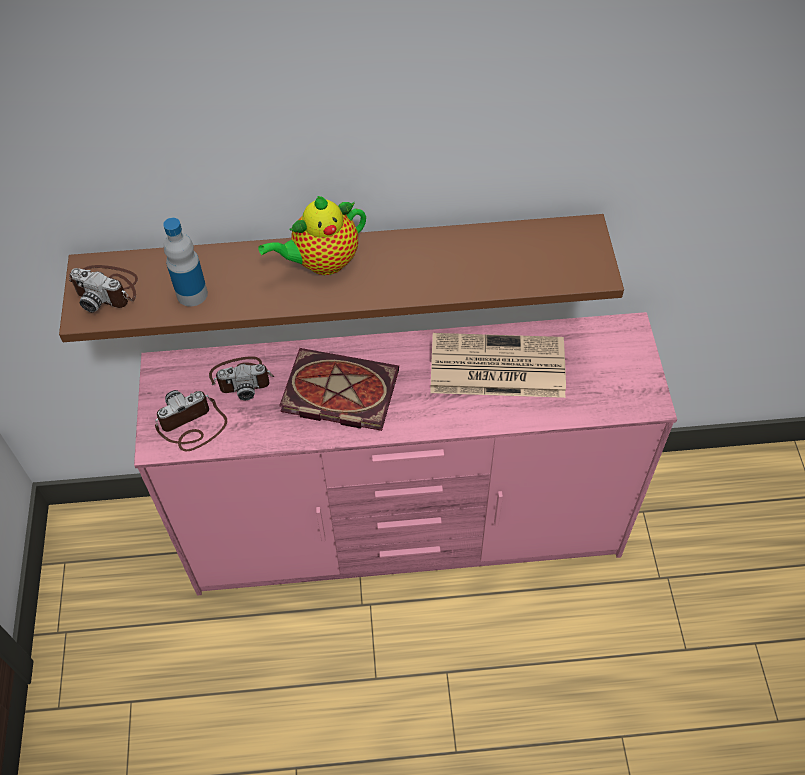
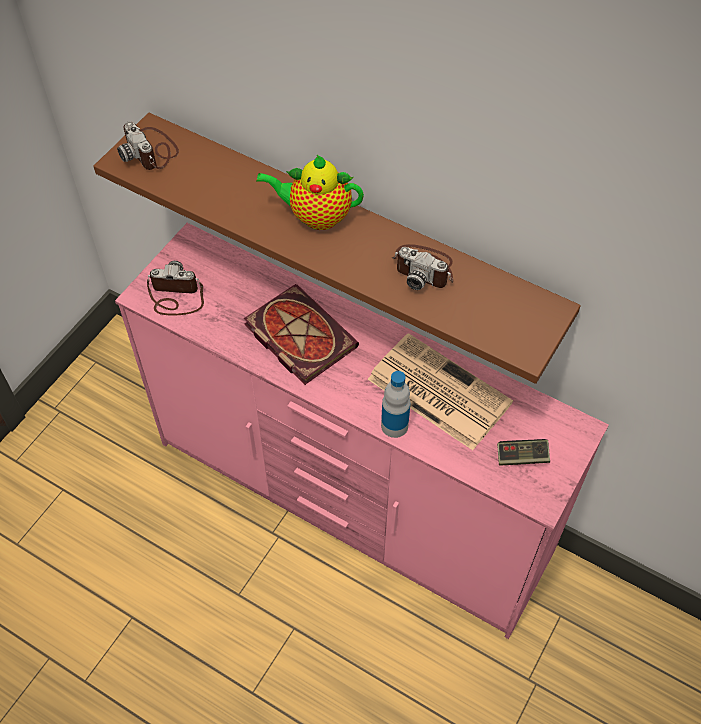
camera: 35 degrees right, 0 degrees up
(192, 294) = (203, 187): bottle -> bottle (394, 425)
(242, 378) = (239, 283): camera -> camera (424, 268)
(606, 378) = (522, 457): none -> game controller

